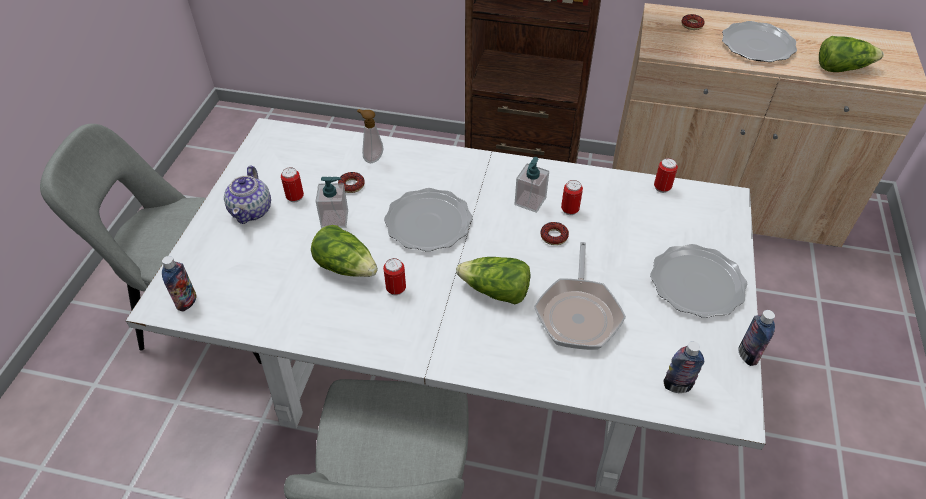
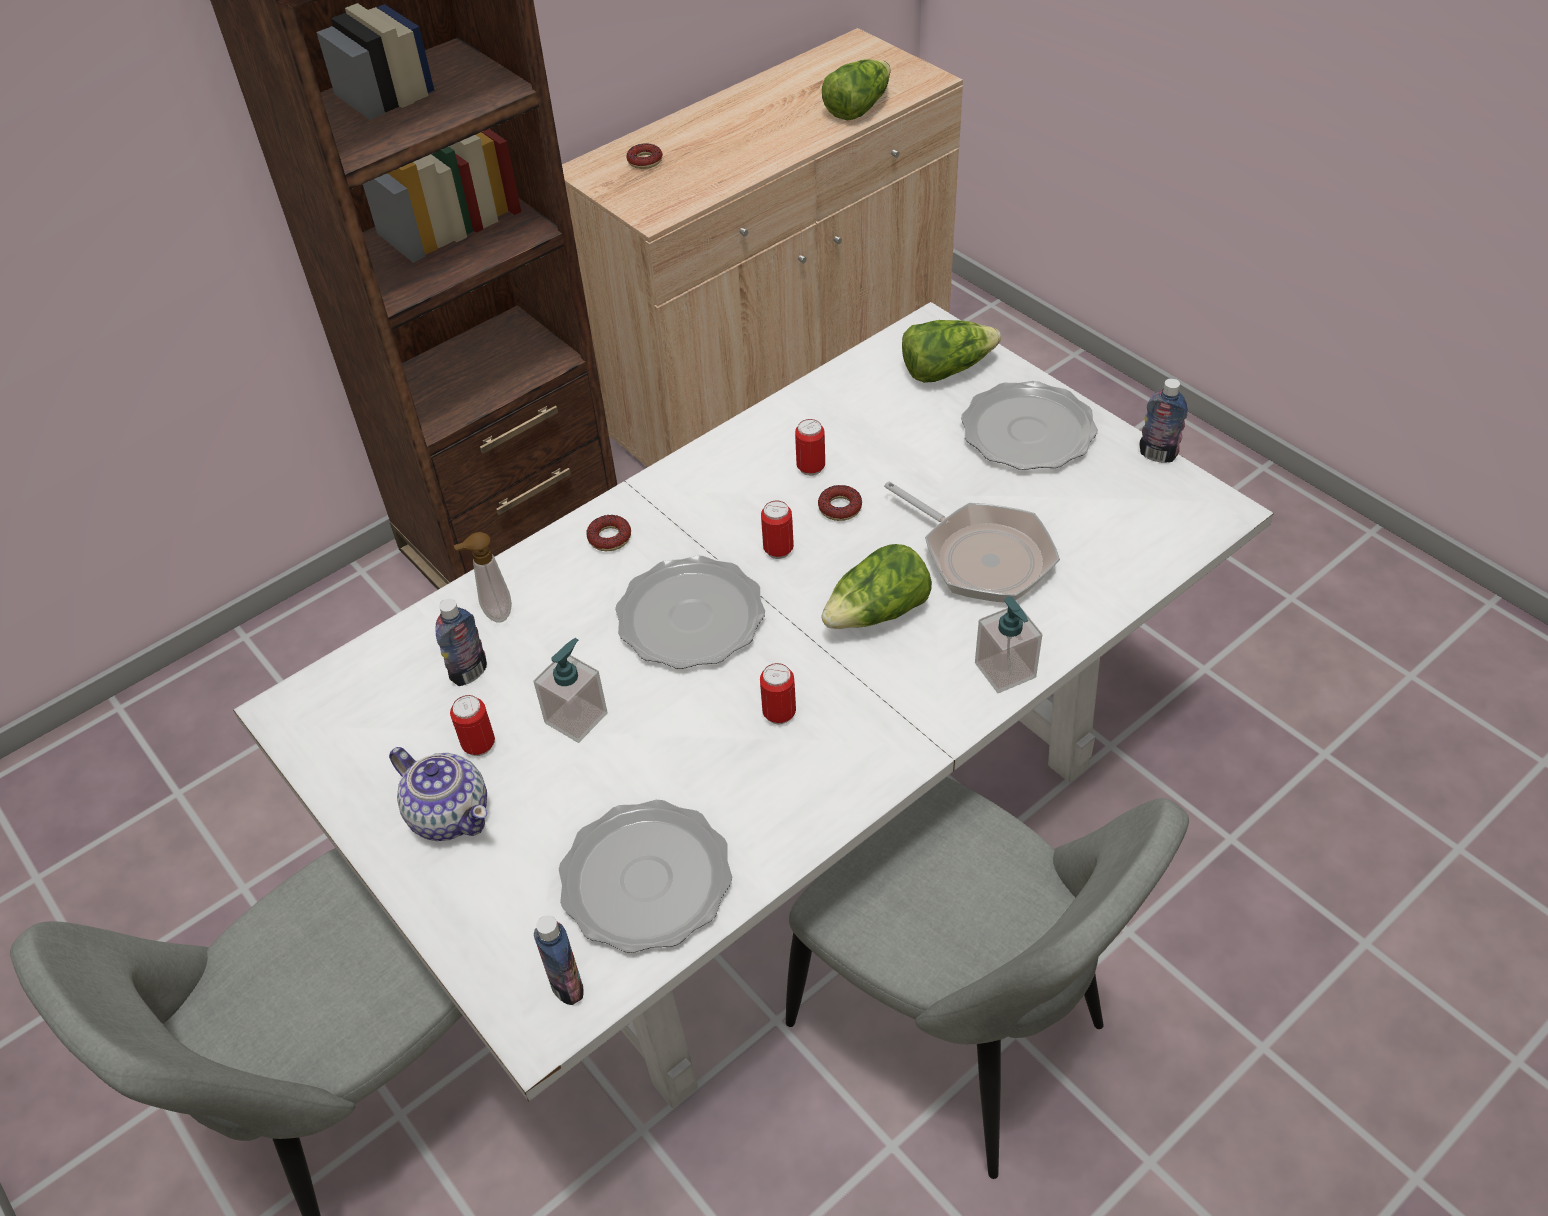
camera: 50 degrees left, 0 degrees up
(346, 266) = (685, 749): lettuce -> lettuce (945, 369)
(351, 185) = (526, 665): donut -> donut (609, 538)
(530, 201) = (758, 495): soap dispenser -> soap dispenser (1005, 670)
(662, 188) = (858, 368): can -> can (778, 550)
(677, 386) = (1152, 534): bottle -> bottle (469, 673)
(757, 45) = (745, 138): plate -> plate (645, 880)

